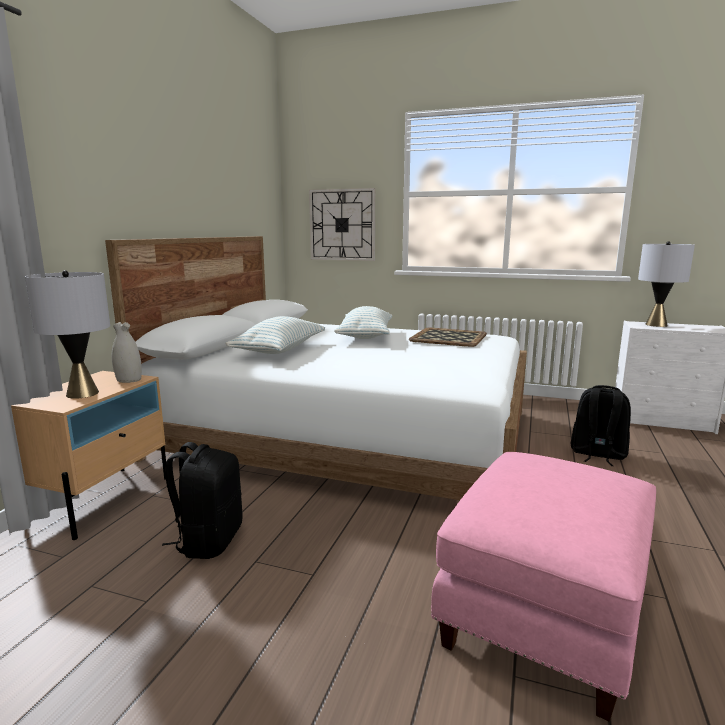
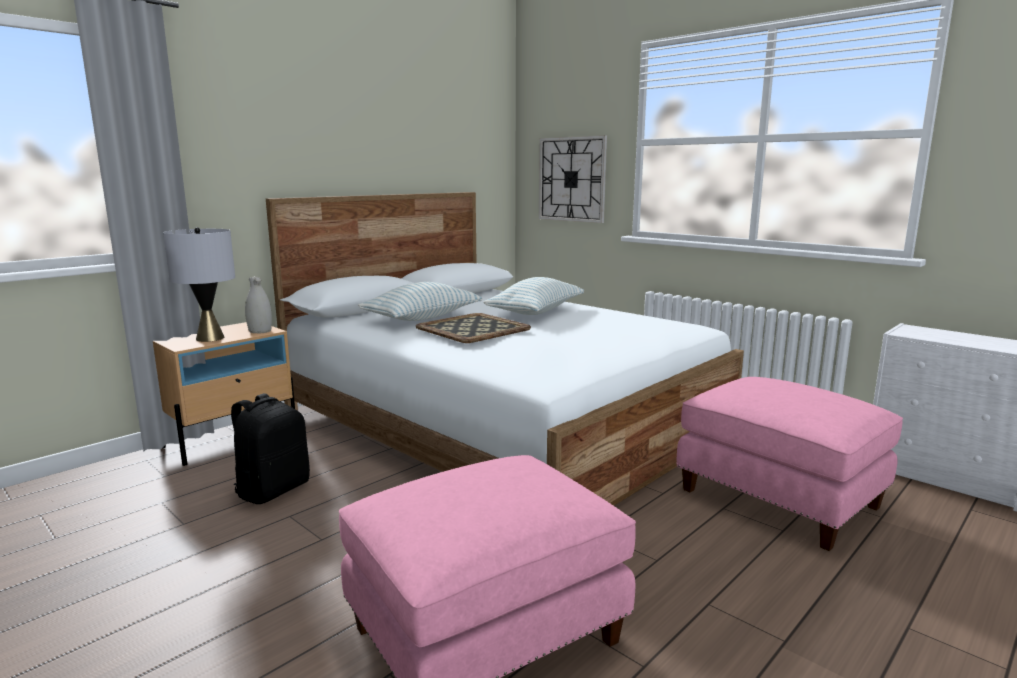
camera: 25 degrees right, 0 degrees up
(449, 338) = (626, 323): tray -> tray (473, 329)
(597, 454) = (777, 499): black backpack -> pink ottoman
(656, 325) = (938, 333): grey table lamp -> none

